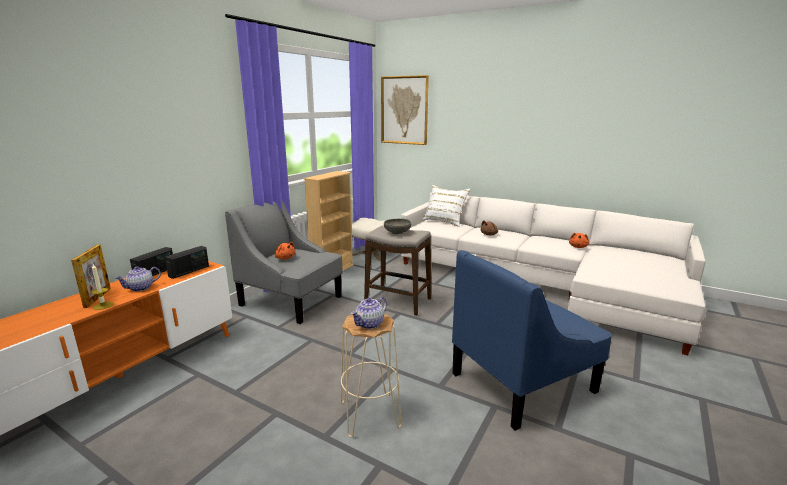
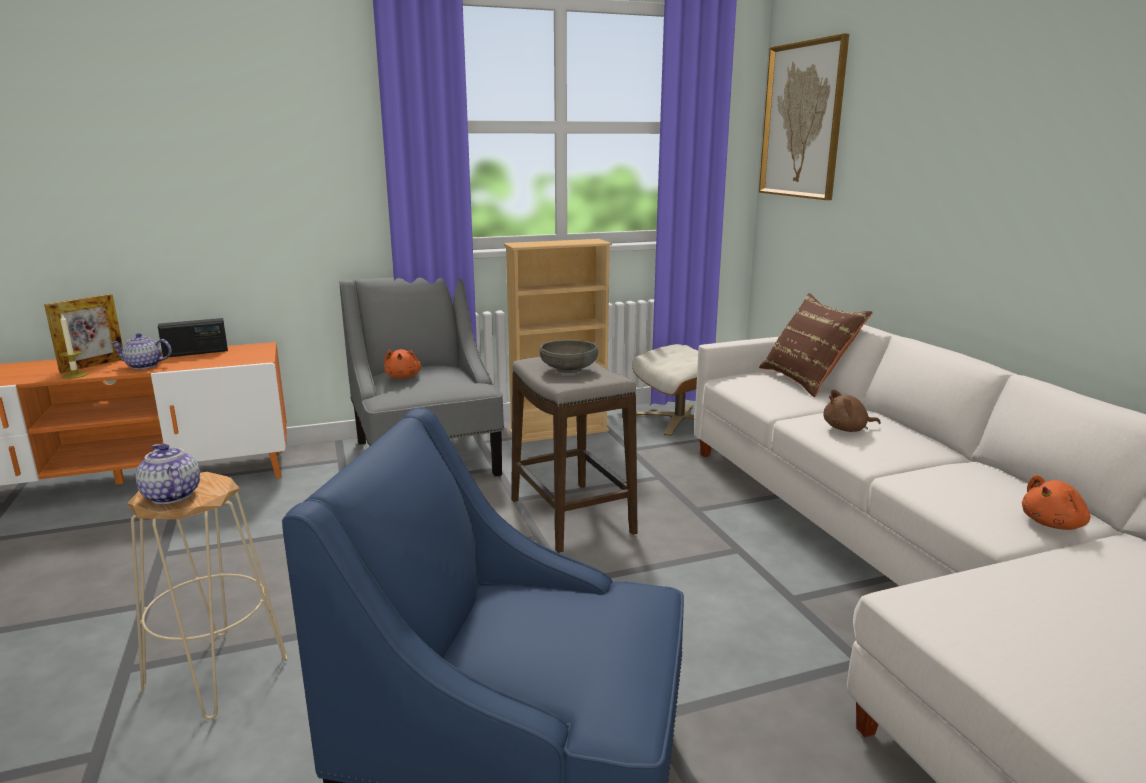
camera: 40 degrees right, 0 degrees up
(189, 271) = (226, 359): radio -> none
(369, 324) = (170, 495): teapot -> teapot turned 60 degrees clockwise
(444, 221) = (807, 380): white pillow -> brown pillow

